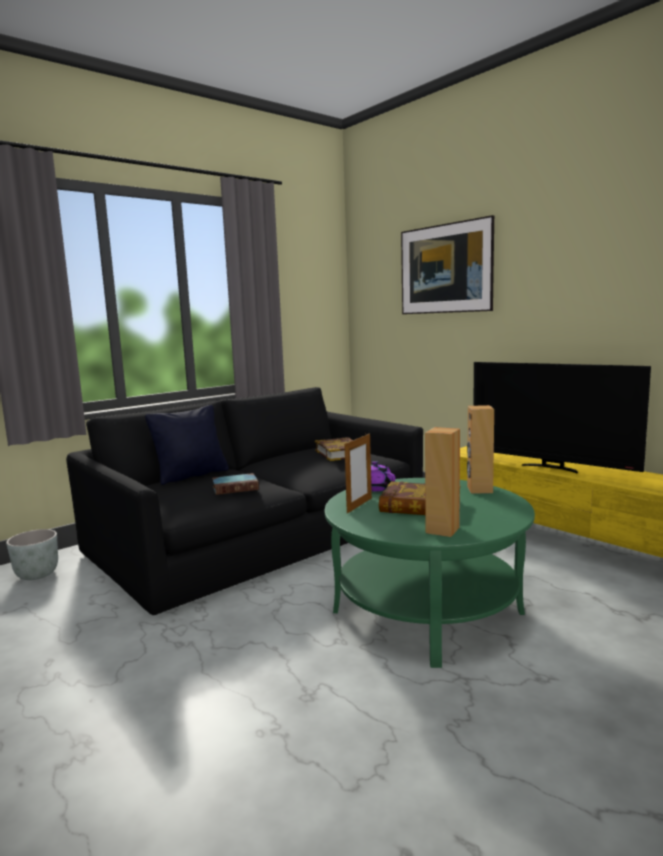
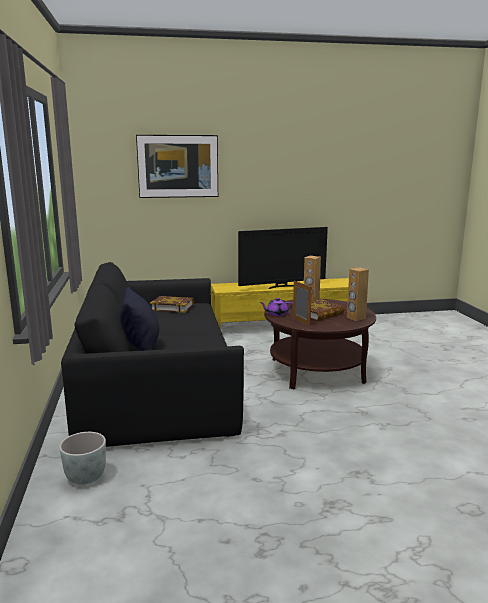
camera: 60 degrees left, 5 degrees up
(236, 487) = (198, 341): book -> none
(427, 611) = (316, 370): green coffee table -> brown coffee table

